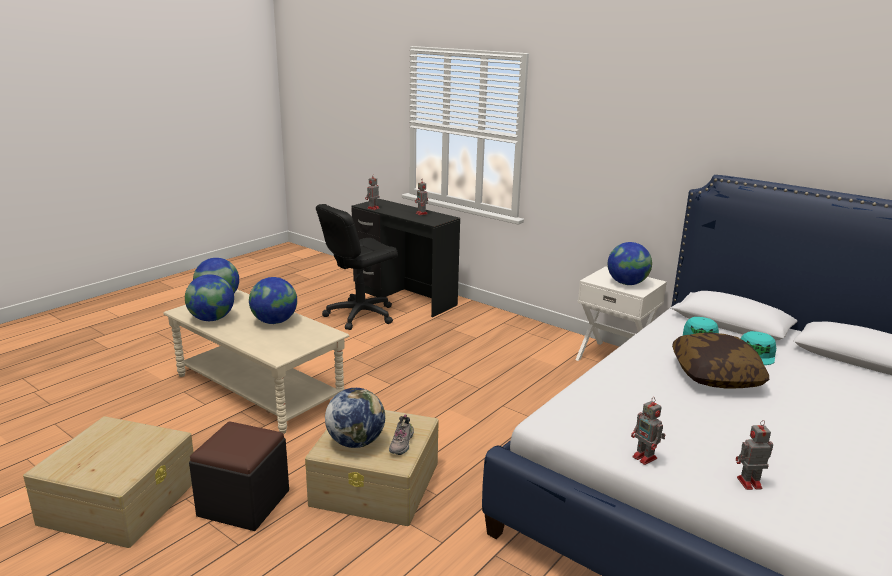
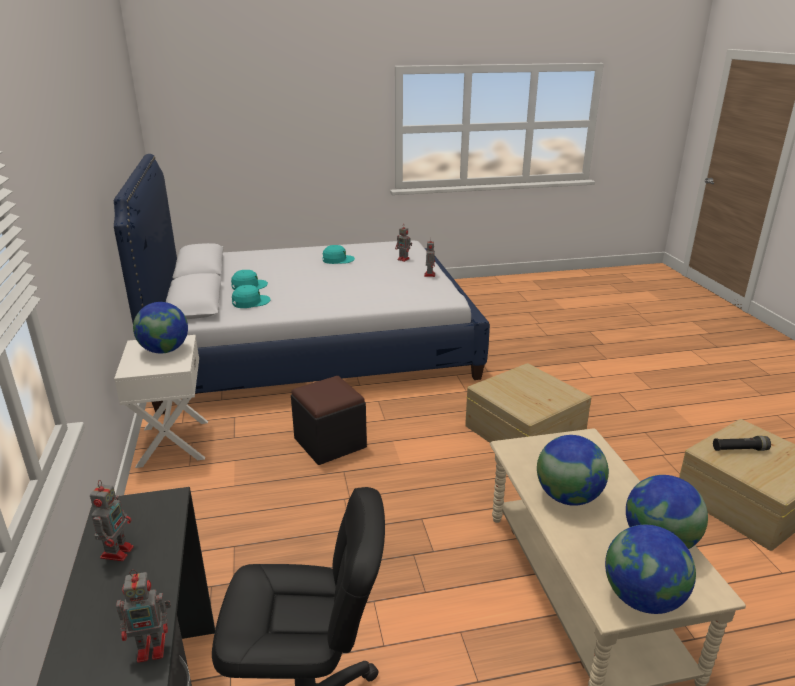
camera: 140 degrees left, 5 degrees up
(133, 450) = (739, 449): none -> black flashlight
(244, 503) = (635, 456): black ottoman -> black ottoman (330, 443)
(356, 442) = (546, 391): globe -> none
(402, 444) = (514, 378): shoe -> none
(715, 375) = (306, 285): pillow -> none
(809, 437) = (337, 259): none -> turquoise cap

